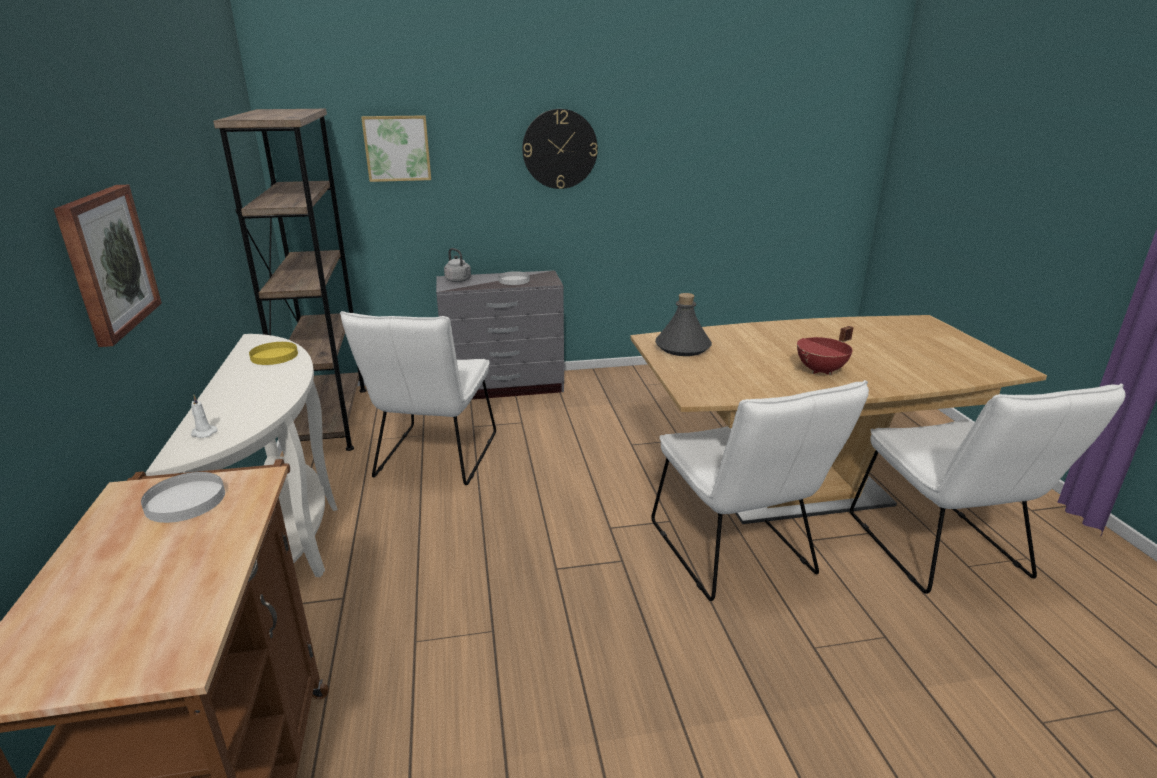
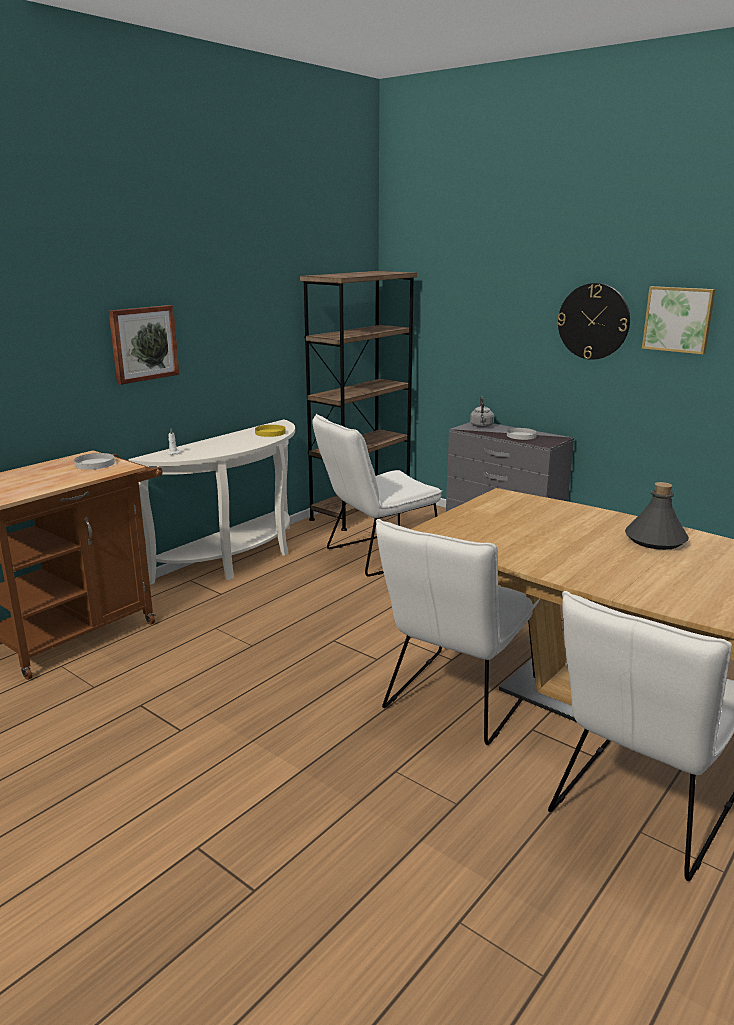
camera: 50 degrees right, 5 degrees down
(397, 148) = (463, 307): picture -> picture (678, 319)
(682, 347) = (508, 506): grey bottle -> grey bottle (655, 540)
(821, 371) = (571, 556): red cooking pot -> none

